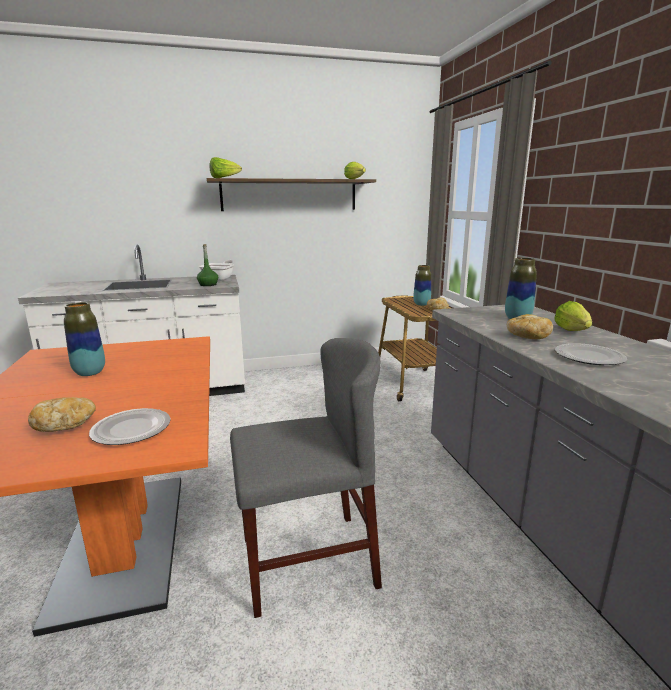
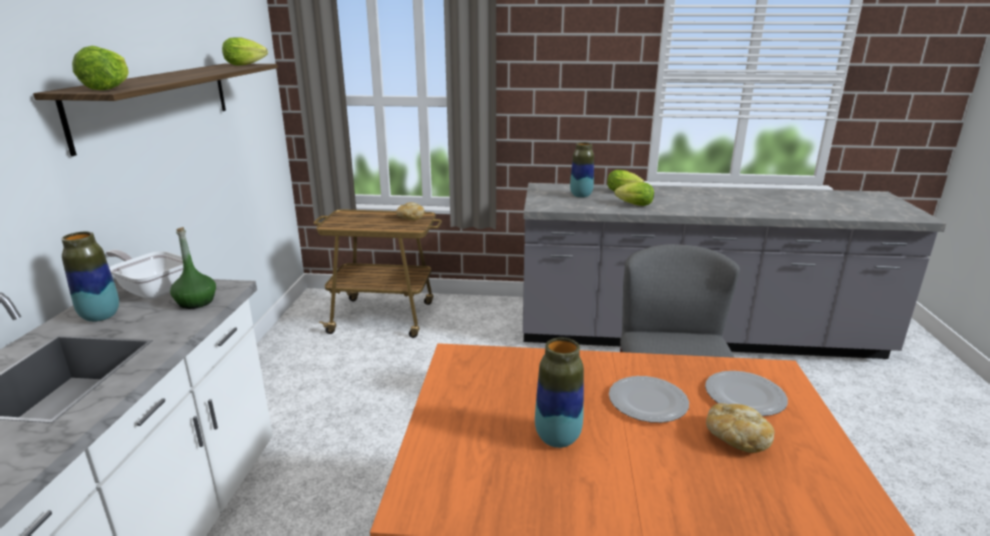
camera: 70 degrees left, 5 degrees up
(421, 304) = (376, 219): vase -> vase (100, 316)
(526, 337) = (632, 205): bread -> lettuce
(588, 357) = (683, 203): plate -> plate (646, 402)

